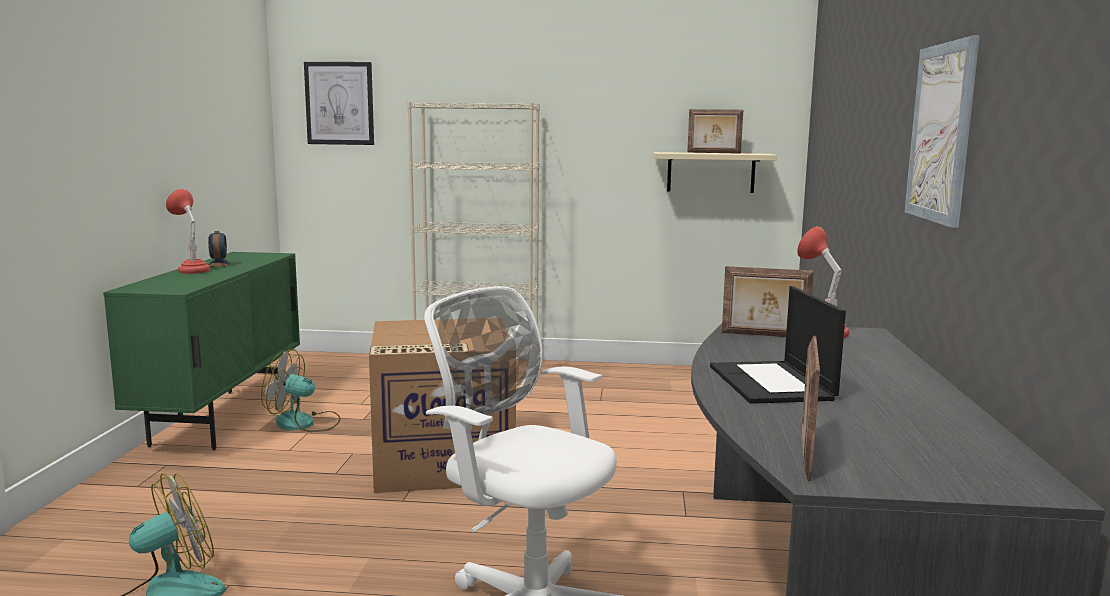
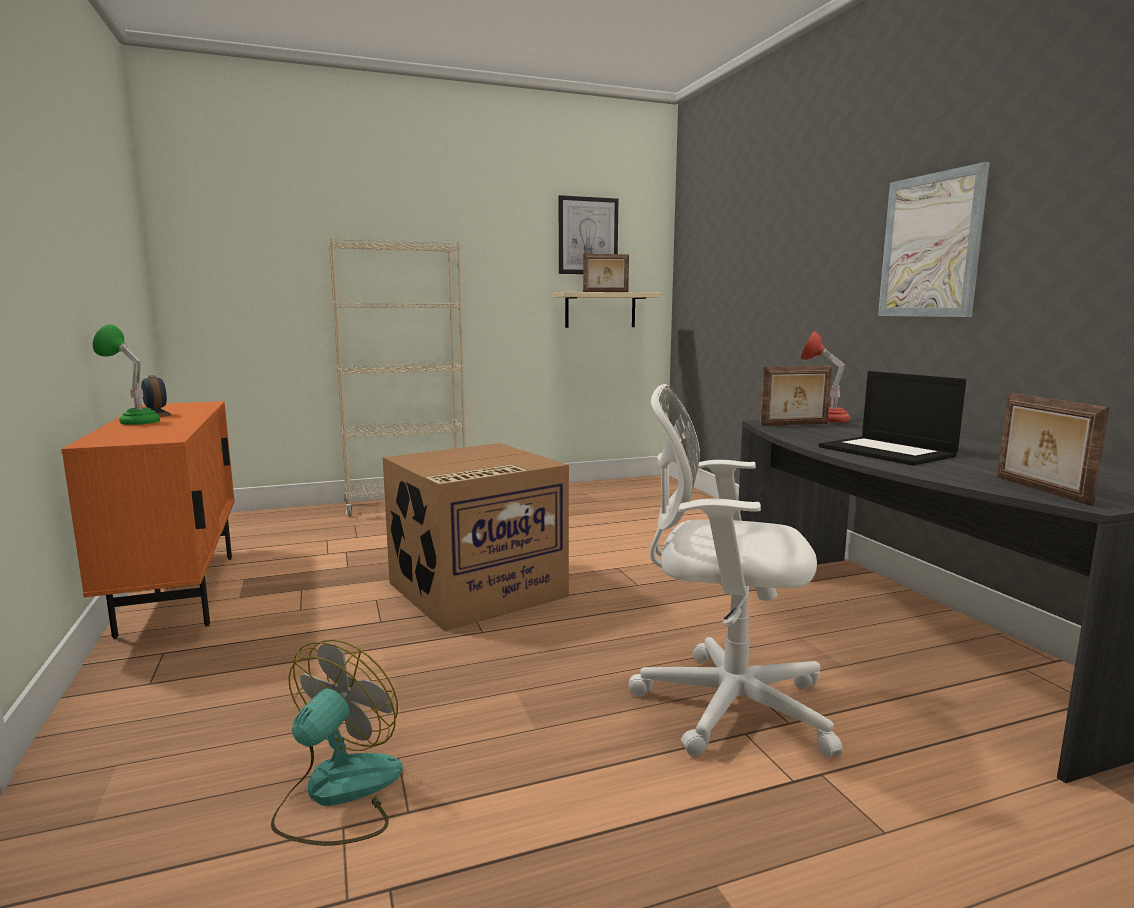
camera: 25 degrees left, 0 degrees up
(191, 270) = (133, 421): red table lamp -> green table lamp
(223, 418) = (180, 593): green cabinet -> orange cabinet
(304, 423) = (287, 581): fan -> none
(339, 103) = (231, 241): picture -> picture (588, 236)

